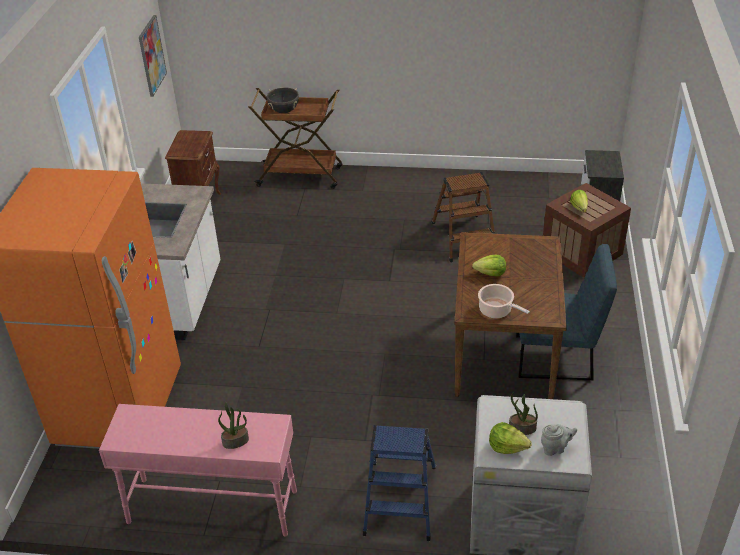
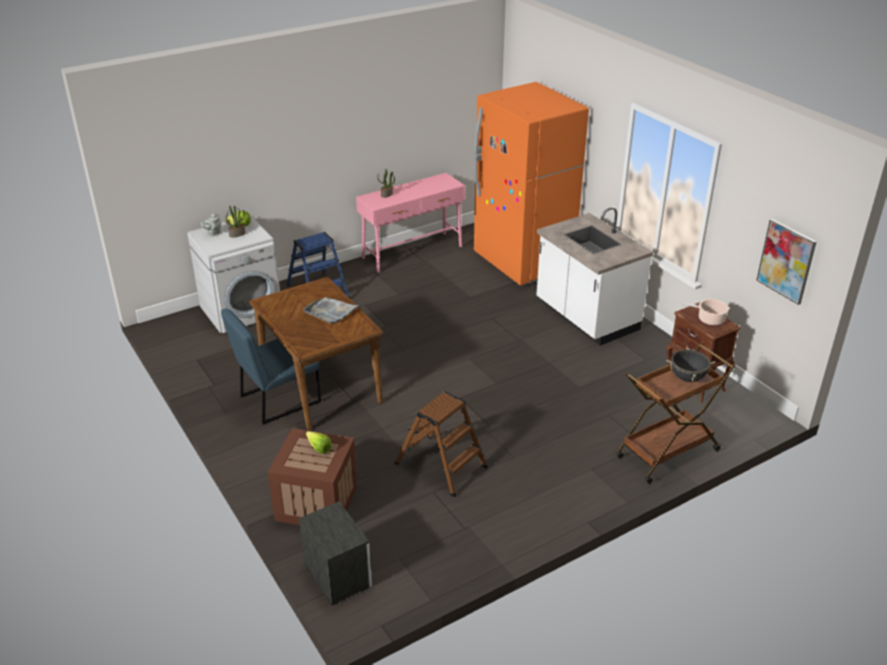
camera: 140 degrees right, 5 degrees down
(490, 273) = (330, 311): lettuce -> grey tray
(497, 311) = (304, 291): cooking pot -> cooking pot (709, 319)

